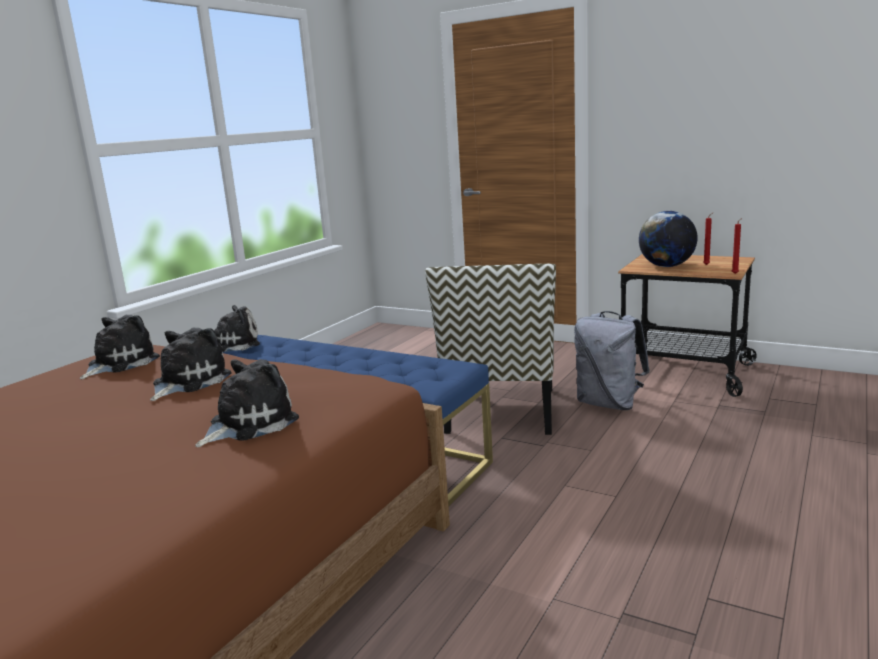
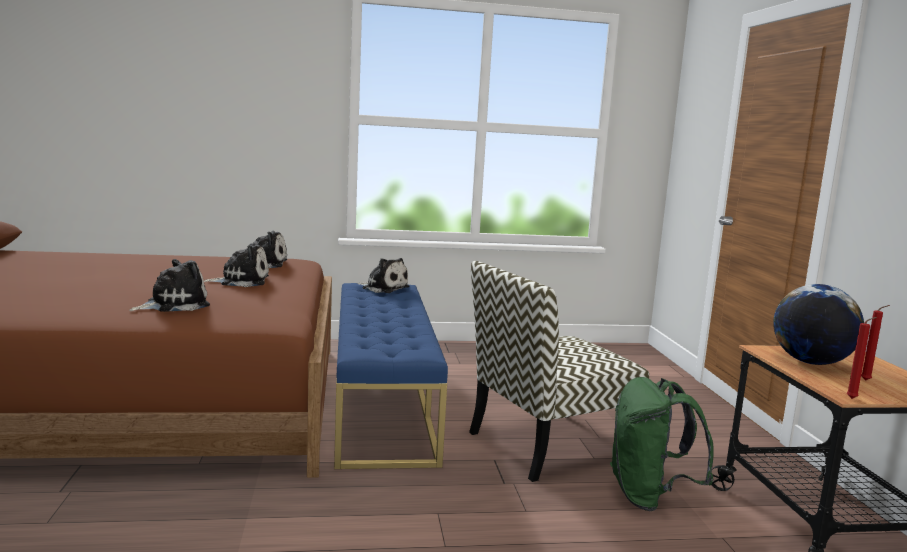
camera: 50 degrees right, 5 degrees down
(248, 423) = (174, 304): plush toy -> plush toy turned 45 degrees counterclockwise
(609, 404) = (649, 497): grey backpack -> green backpack

